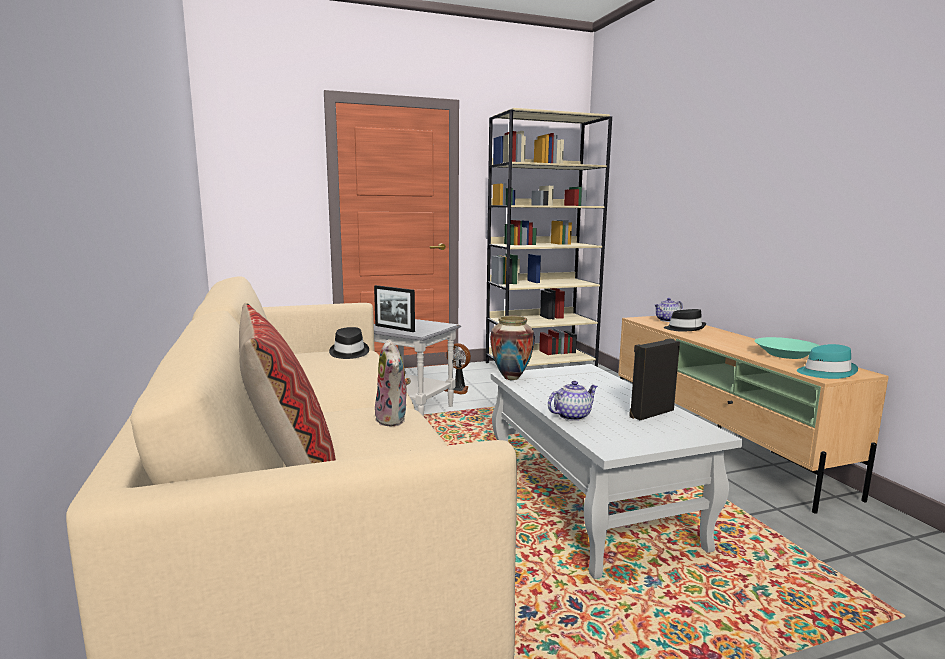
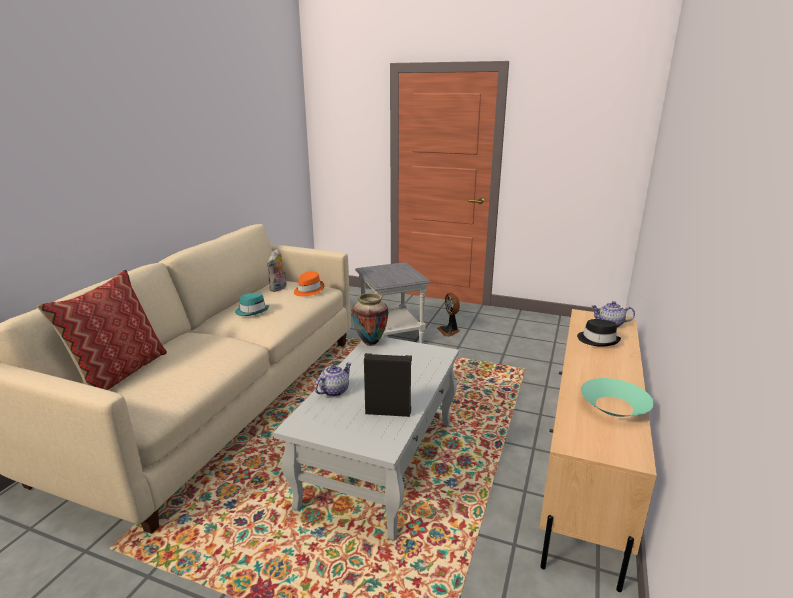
camera: 40 degrees right, 10 degrees up
(348, 352) = (308, 290): black hat -> orange hat
(393, 419) = (224, 353): plush toy -> plush toy (278, 289)
(394, 328) = (376, 274): picture frame -> none
(541, 365) = (560, 327): beige bookcase -> none
(572, 416) = (334, 390): teapot -> teapot turned 60 degrees counterclockwise
(825, 372) = (590, 441): turquoise hat -> turquoise hat (252, 311)

